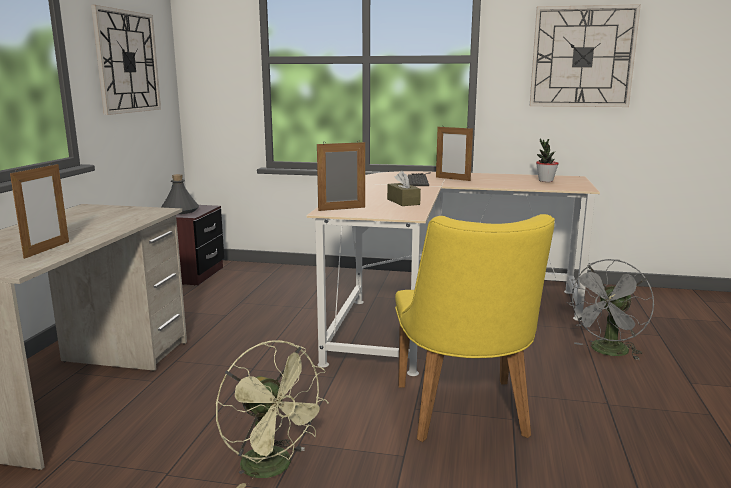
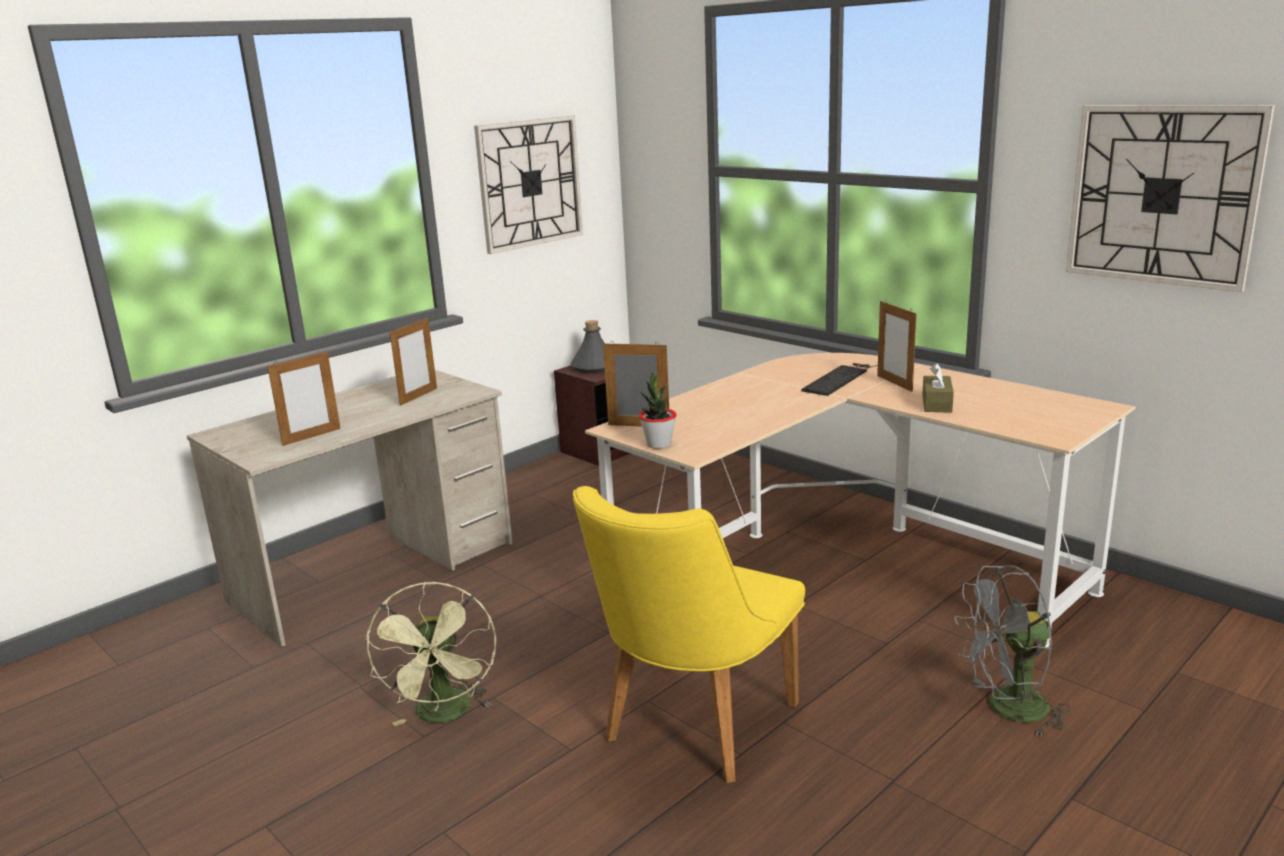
camera: 35 degrees right, 5 degrees up
(111, 218) = (418, 396): none -> picture frame
(403, 202) = (733, 424): brown tissue box -> brown tissue box (936, 404)
(545, 181) = (1033, 409): potted plant -> potted plant (658, 444)

